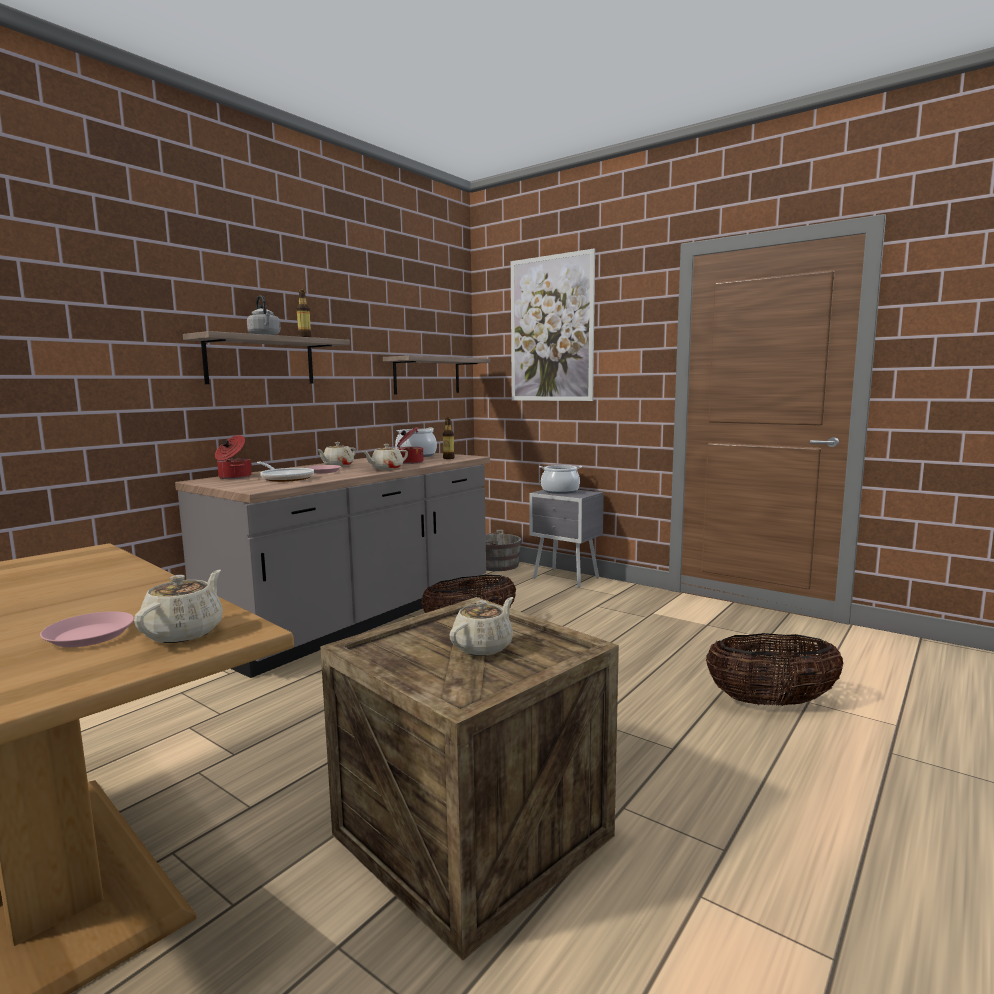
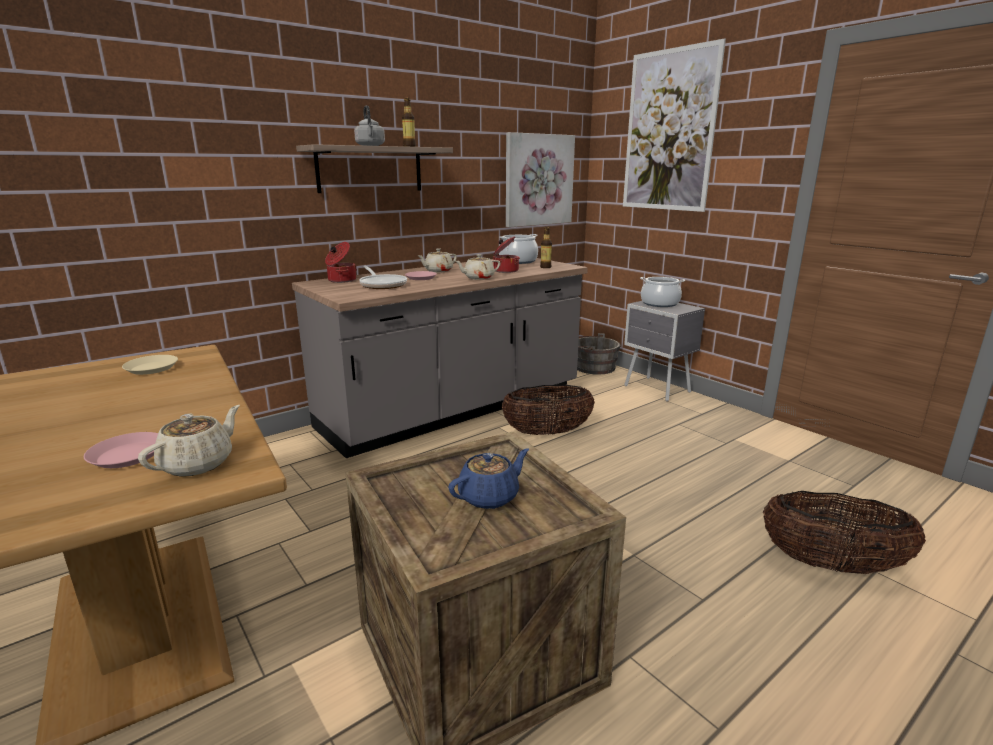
camera: 15 degrees right, 10 degrees up
(47, 567) = (151, 368): none -> beige plate
(427, 376) = (538, 180): shelf -> picture
(483, 647) = (490, 496): beige teapot -> blue teapot

